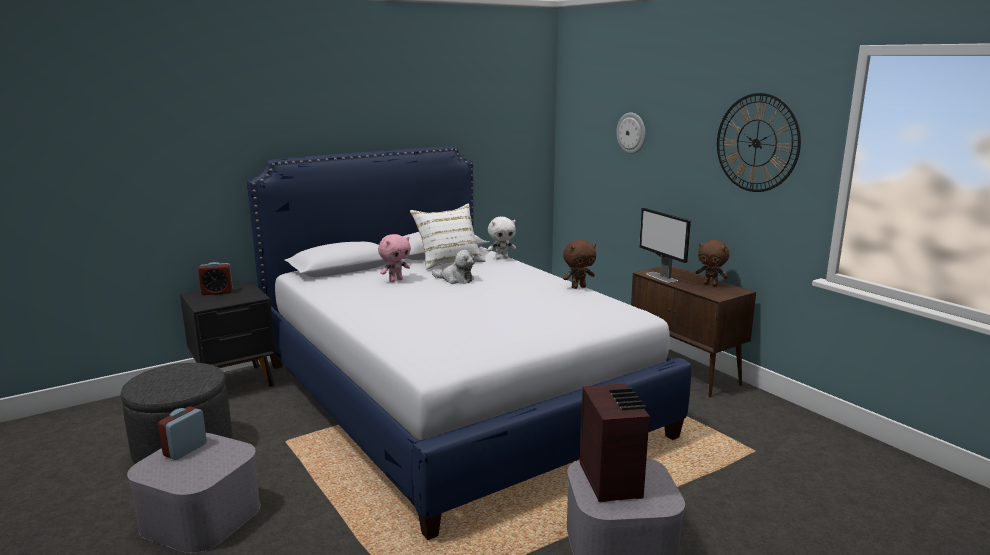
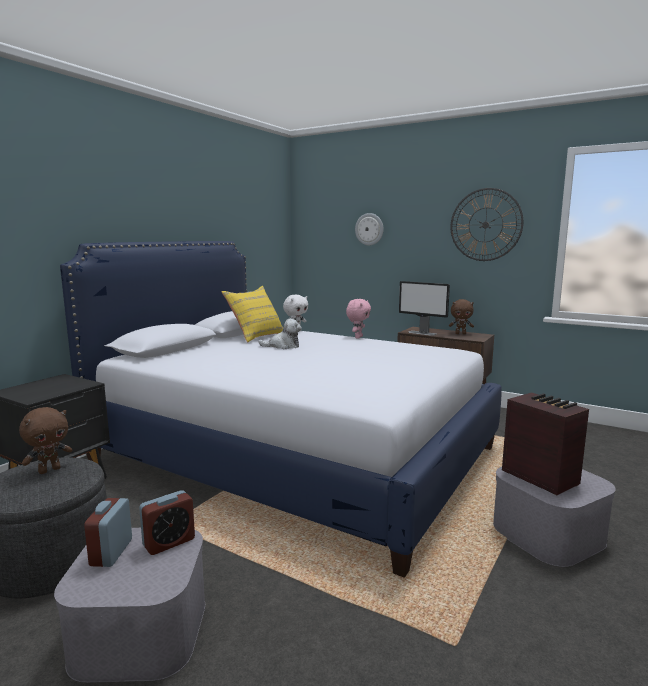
camera: 25 degrees left, 5 degrees down
(217, 292) = (34, 386): alarm clock -> alarm clock (169, 542)
(395, 280) = (231, 352): pink plush toy -> pink plush toy (358, 337)
(449, 262) = (256, 336): white pillow -> yellow pillow
(578, 287) = (387, 341): brown plush toy -> brown plush toy (49, 470)

